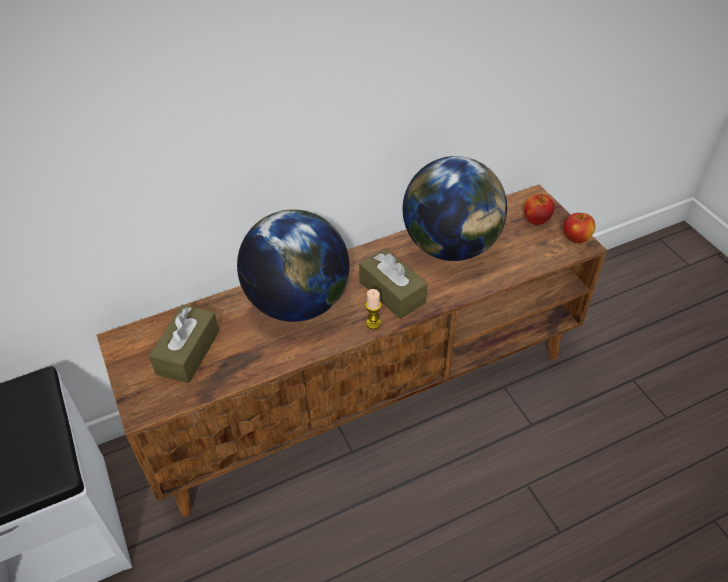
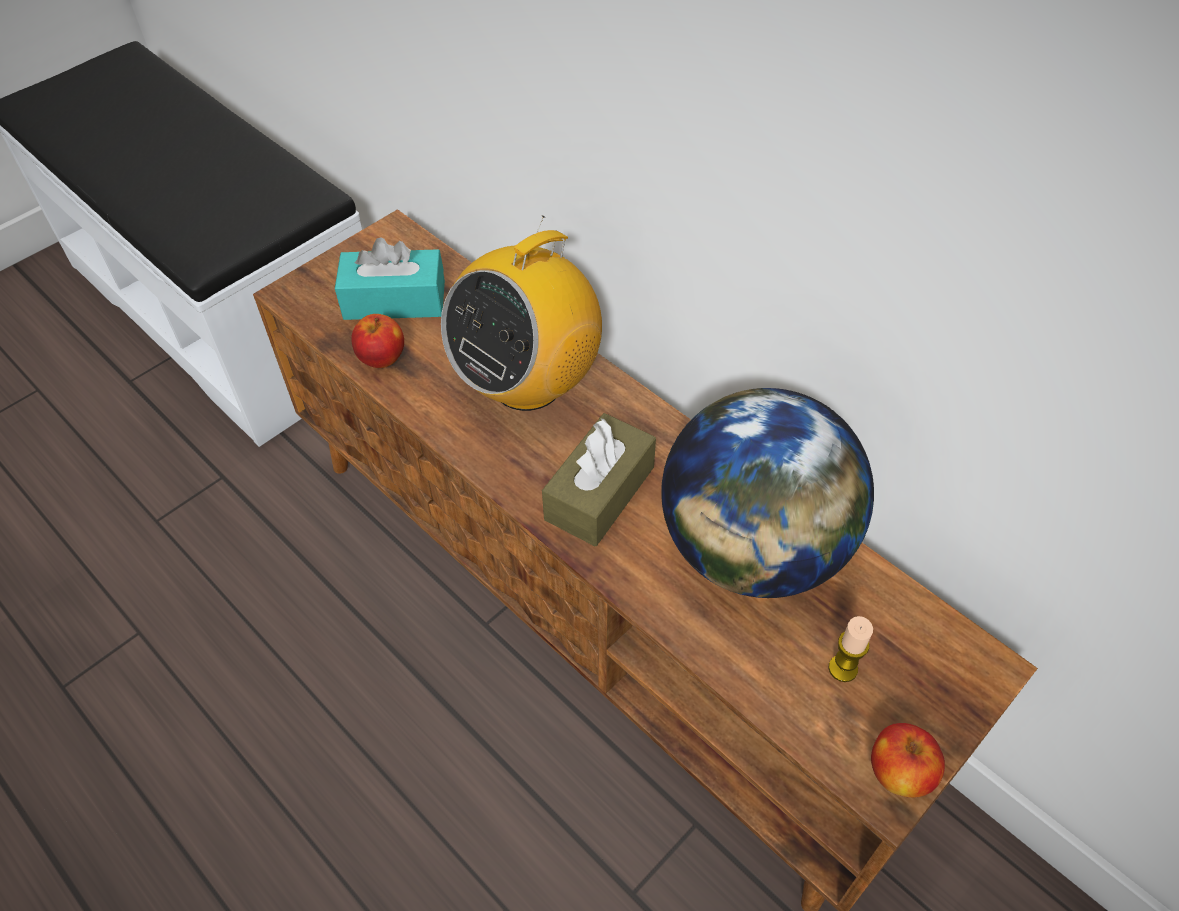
camera: 70 degrees right, 5 degrees up
(188, 352) = (394, 300): brown tissue box -> turquoise tissue box
(298, 303) = (528, 382): globe -> radio
(373, 323) = (521, 487): candle -> candle (843, 668)
(536, 220) = (912, 682): apple -> apple (382, 358)

